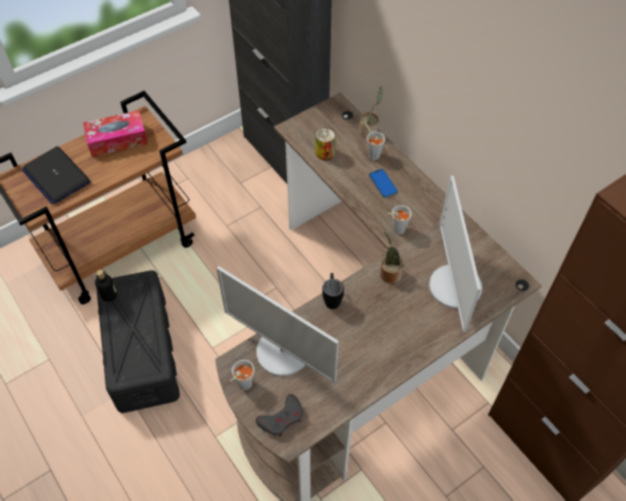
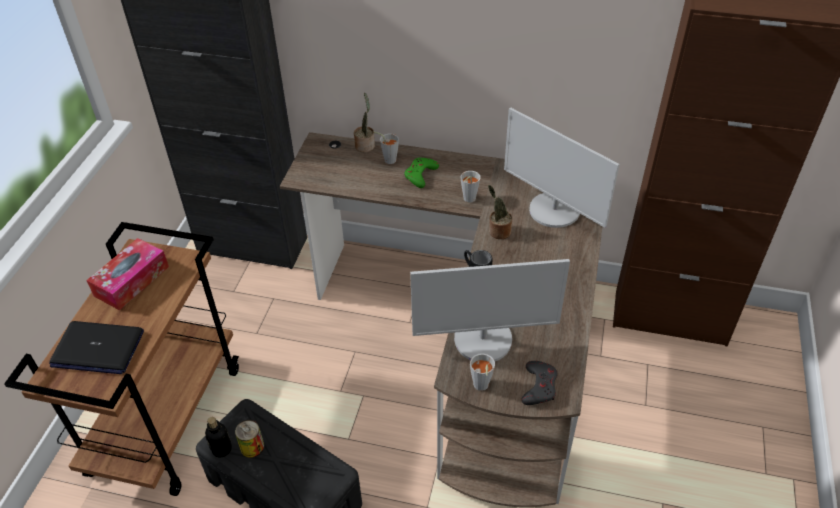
camera: 40 degrees left, 10 degrees down
(325, 153) = (347, 180): can -> can (252, 447)
(383, 183) = (420, 175): phone -> green game controller

